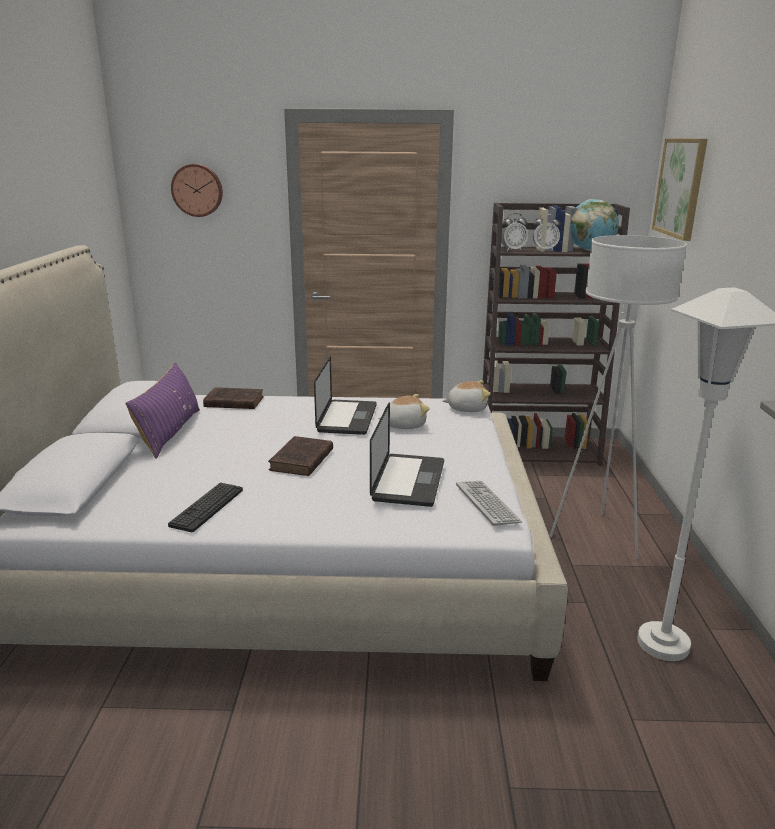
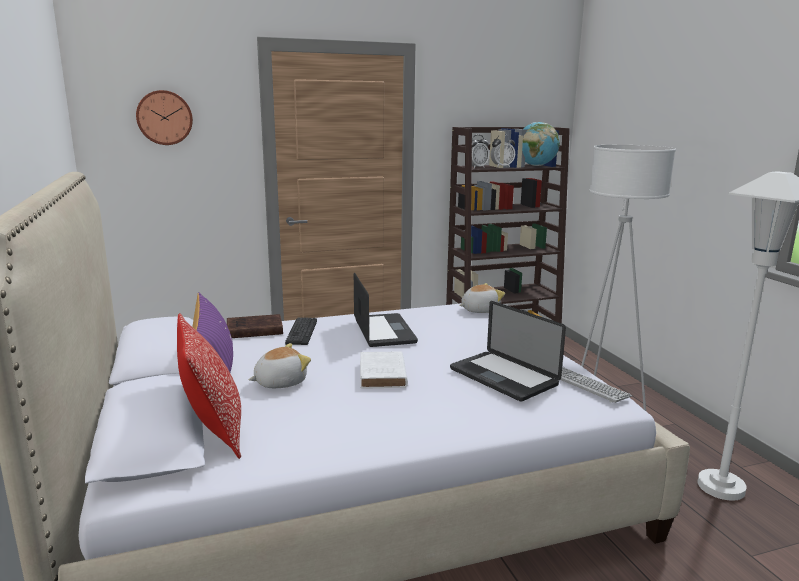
camera: 20 degrees left, 5 degrees down
(119, 487) = (213, 431): none -> pillow
(207, 507) = (335, 434): keyboard -> keyboard (302, 332)
(301, 461) = (382, 375): brown book -> white book
(404, 424) = (441, 330): plush toy -> plush toy (280, 382)
(408, 481) = (503, 377): laptop -> laptop turned 150 degrees clockwise
(680, 187) = (611, 110): picture -> none

